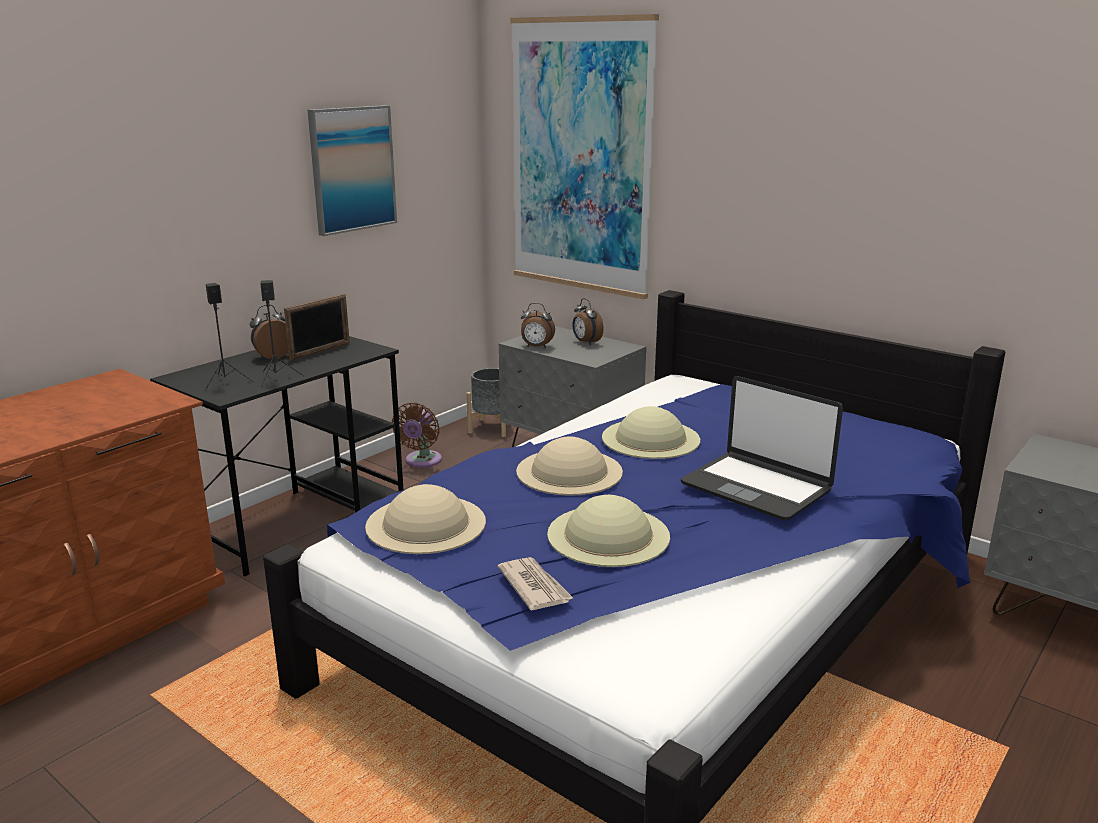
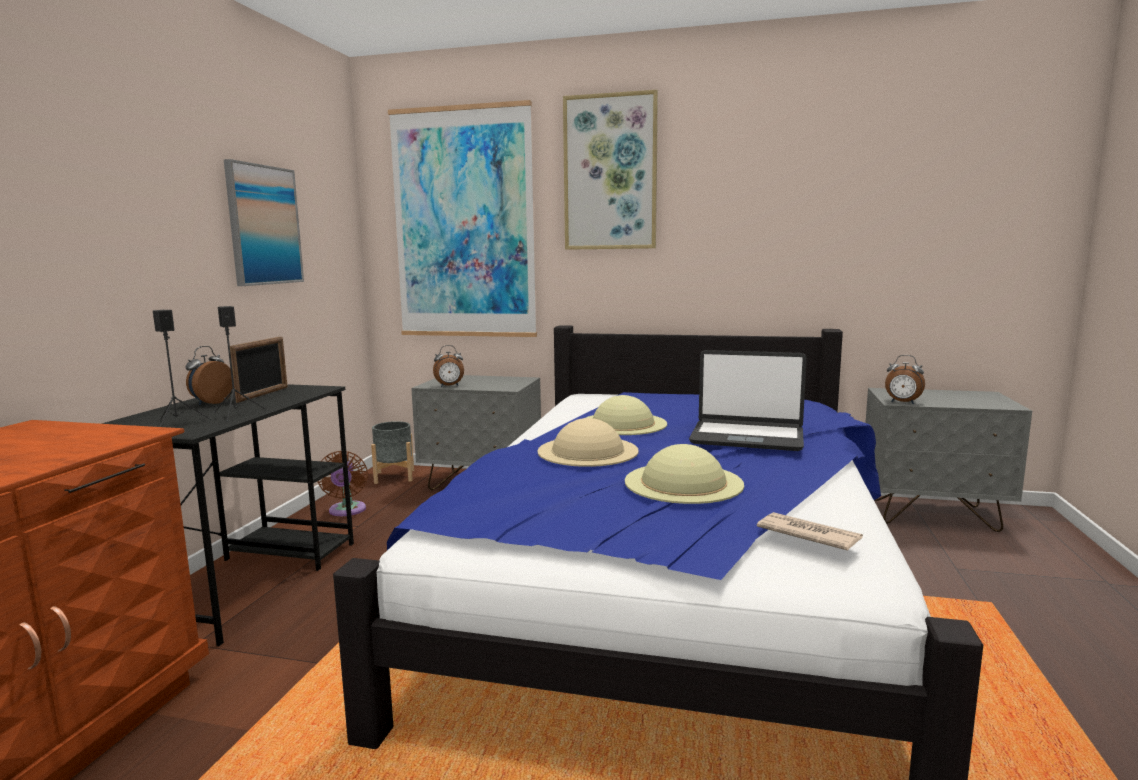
camera: 25 degrees left, 10 degrees down
(426, 523) = (507, 504): beige hat -> none
(534, 586) = (676, 527): newspaper -> newspaper (808, 535)
(586, 342) = (488, 380): alarm clock -> alarm clock (902, 402)
(741, 111) = (610, 173): none -> picture

